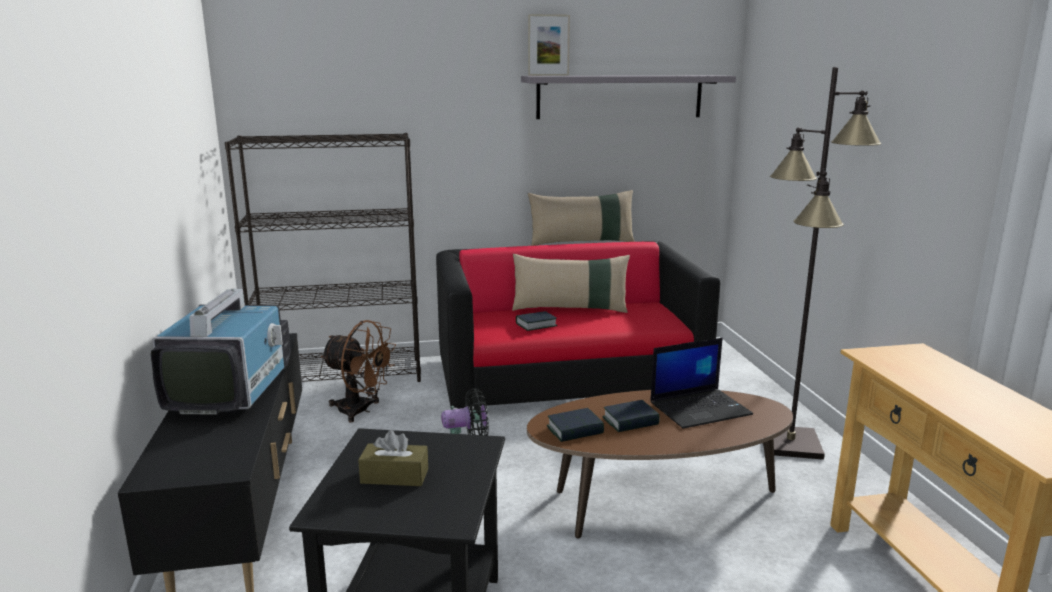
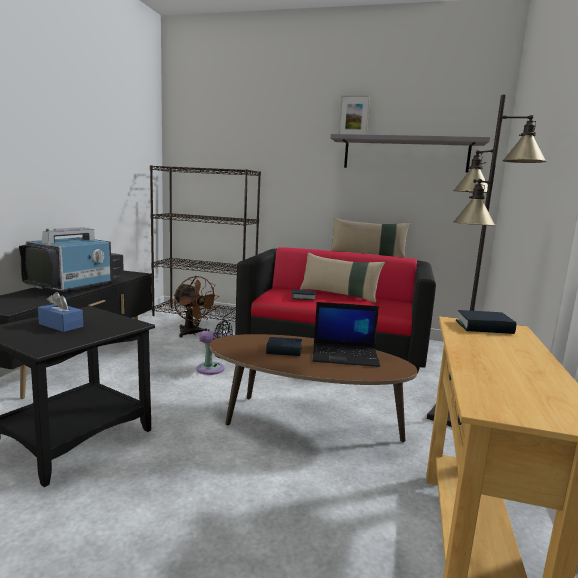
camera: 25 degrees right, 5 degrees down
(394, 476) = (61, 325): brown tissue box -> blue tissue box
(575, 430) = (240, 346): book -> book (484, 327)

